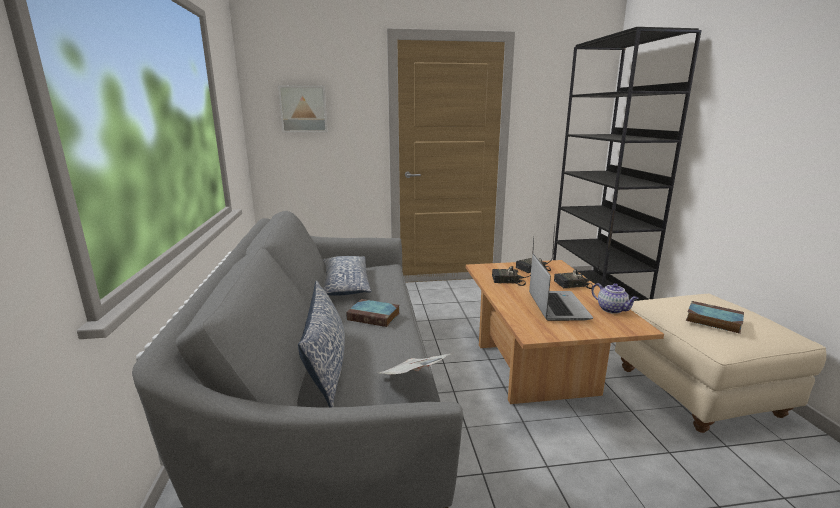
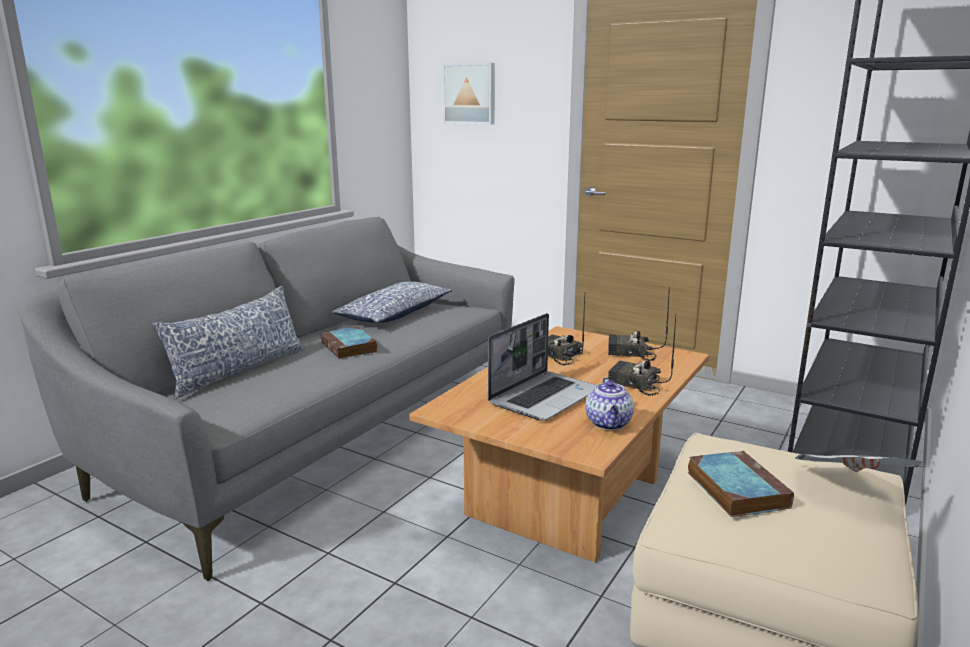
camera: 40 degrees right, 0 degrees up
(415, 381) = (260, 405): newspaper -> newspaper (849, 488)

